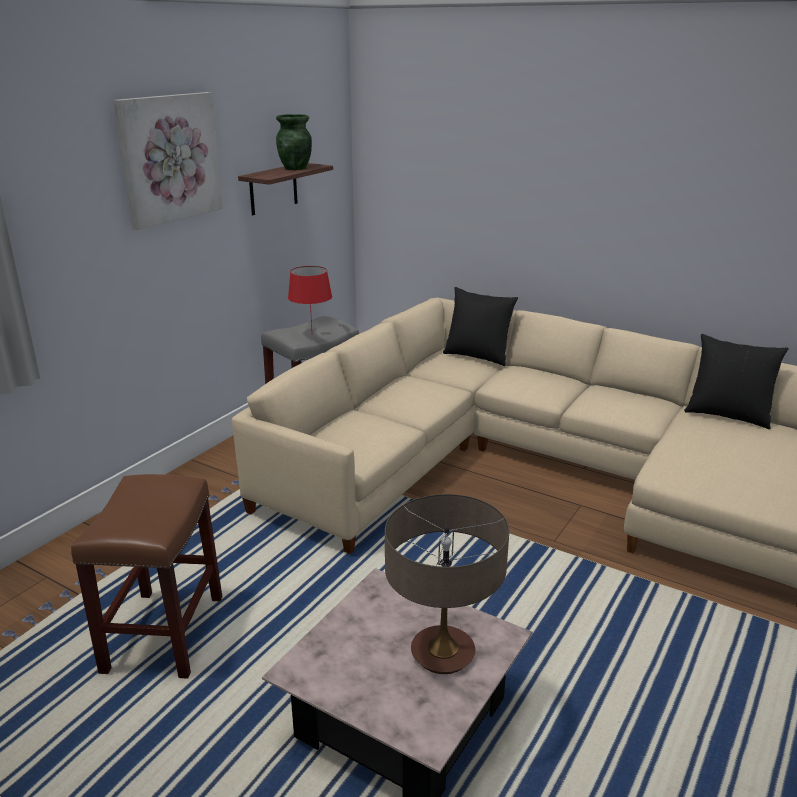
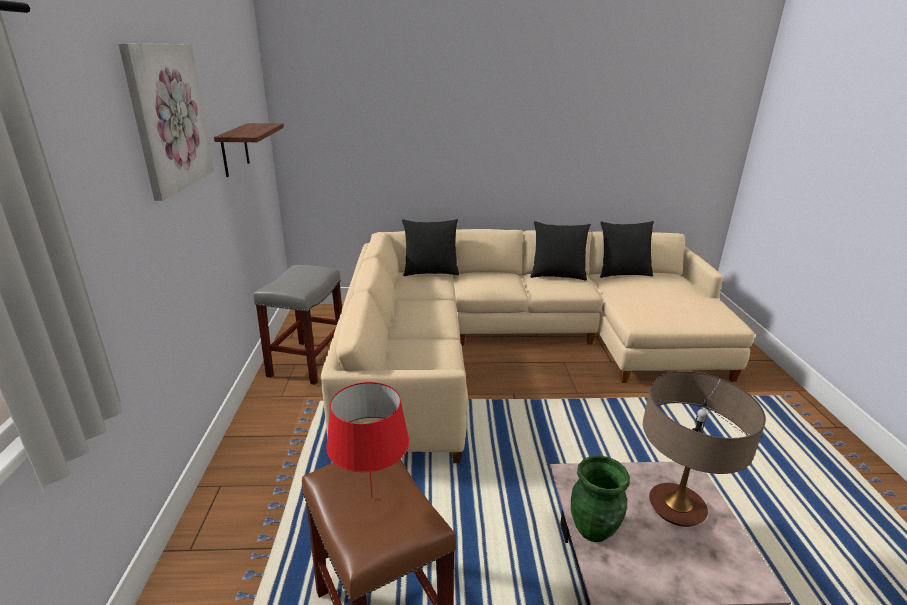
camera: 35 degrees left, 0 degrees up
(296, 168) = (256, 127): green vase -> green vase (594, 529)
(312, 334) = (307, 283): red table lamp -> red table lamp (373, 498)
(629, 395) = (557, 275): none -> black pillow

